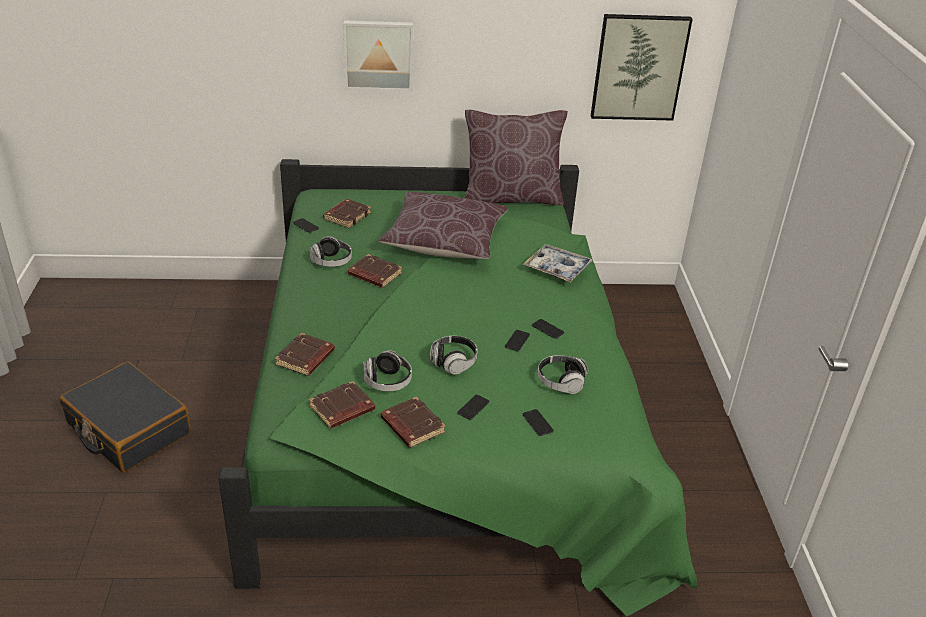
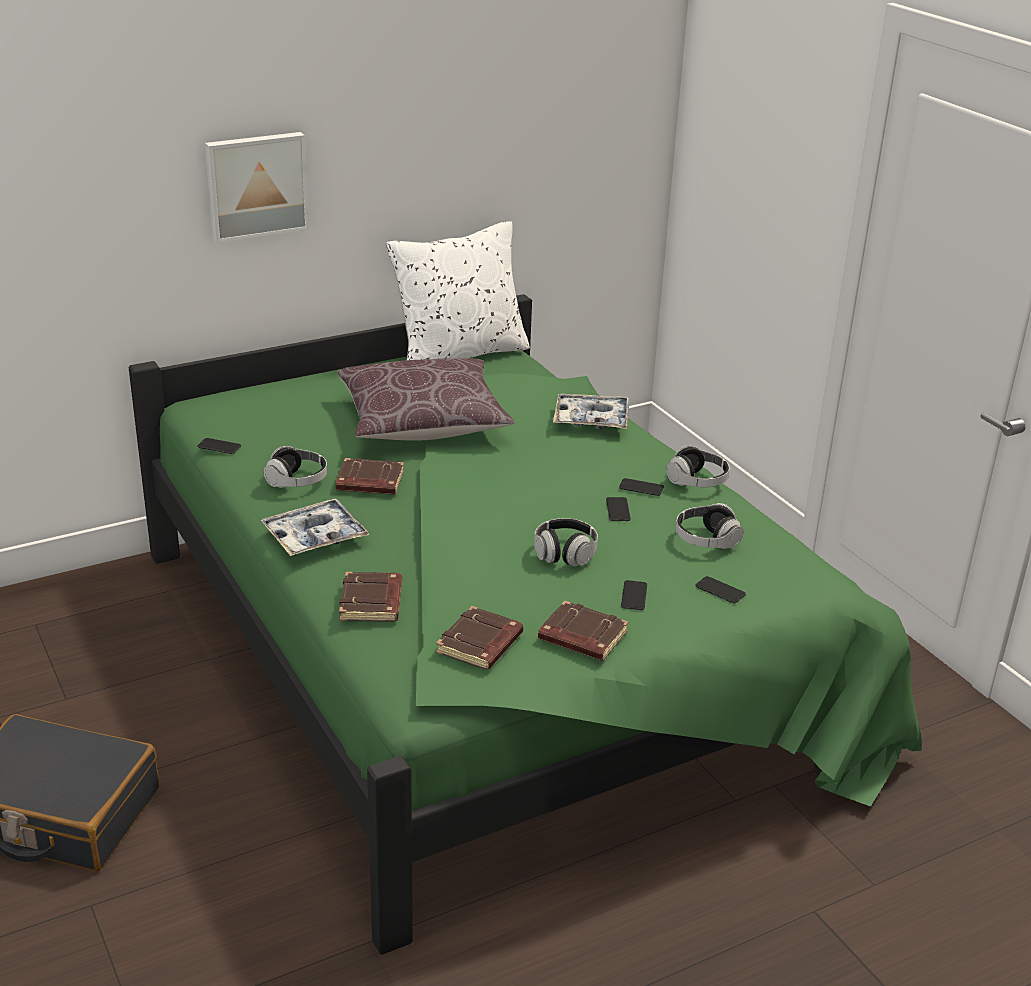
camera: 25 degrees left, 5 degrees down
(310, 303) = (315, 537): none -> tray
(347, 216) = (266, 422): brown book -> none
(387, 382) = (507, 597): headphones -> headphones (697, 481)
(511, 198) = (459, 353): brown pillow -> white pillow
(639, 67) = (584, 150): picture -> none

